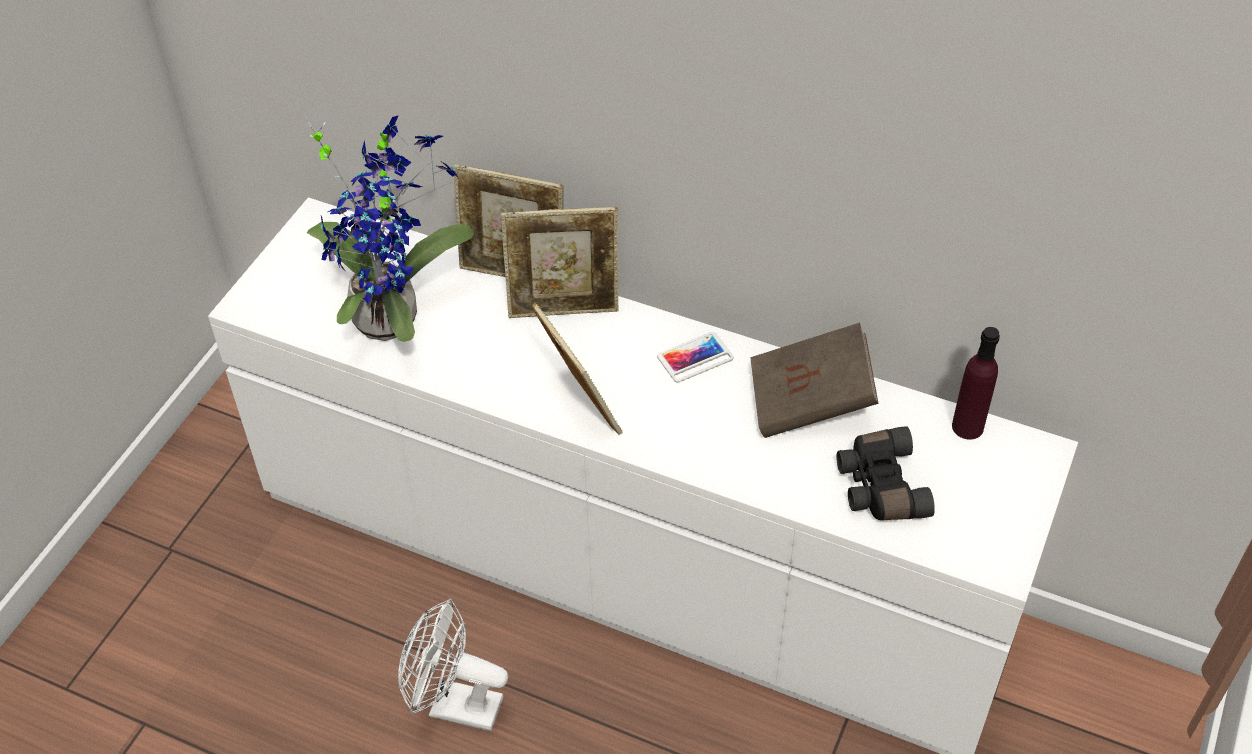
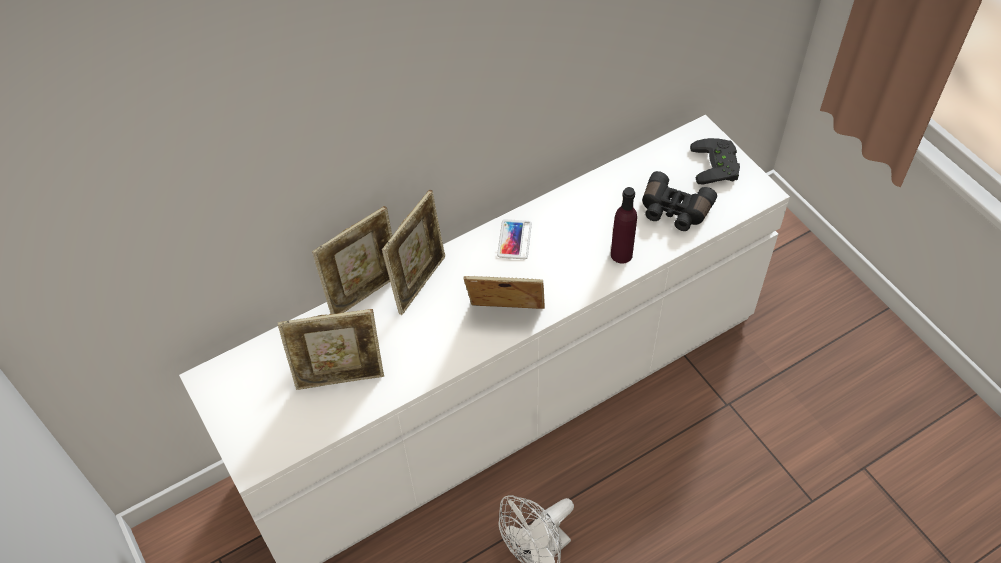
camera: 55 degrees left, 5 degrees up
(392, 315) = (341, 378): potted plant -> picture frame
(810, 402) = (591, 206): brown book -> none
(967, 427) = (662, 151): purple bottle -> purple bottle (621, 254)
(1002, 497) = (718, 165): none -> black game controller

